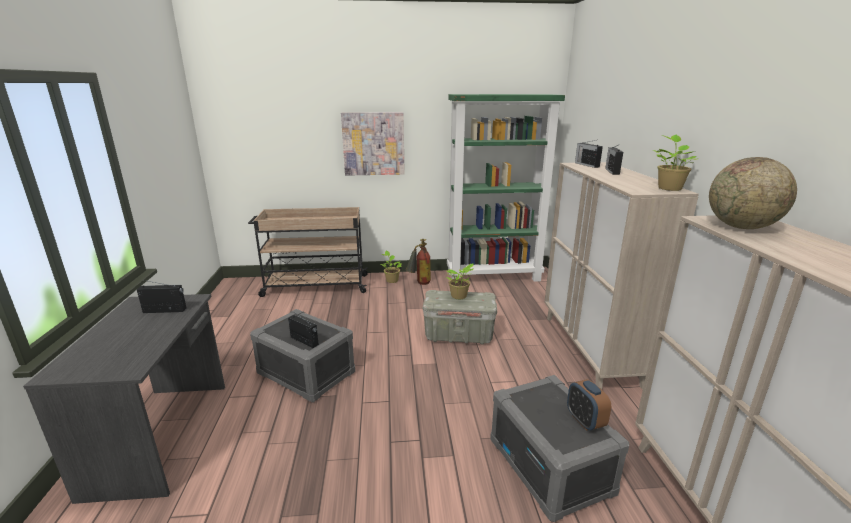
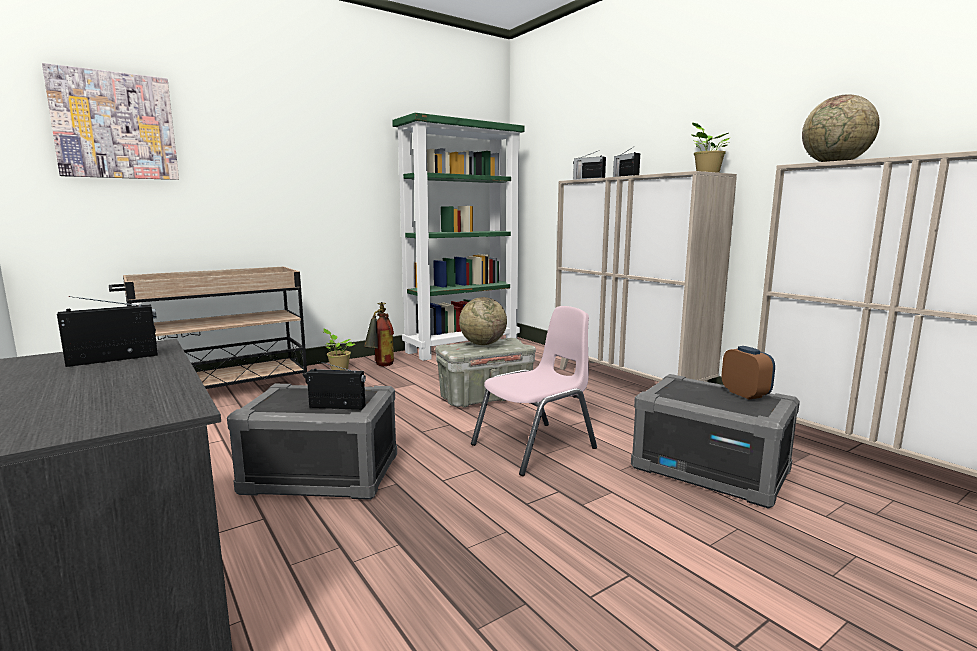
camera: 30 degrees left, 10 degrees down
(373, 144) = (298, 178): picture -> picture (115, 126)
(444, 395) = (535, 447): none -> pink chair
(459, 296) = (483, 344): potted plant -> globe
(585, 421) = (745, 394): alarm clock -> alarm clock turned 150 degrees counterclockwise

